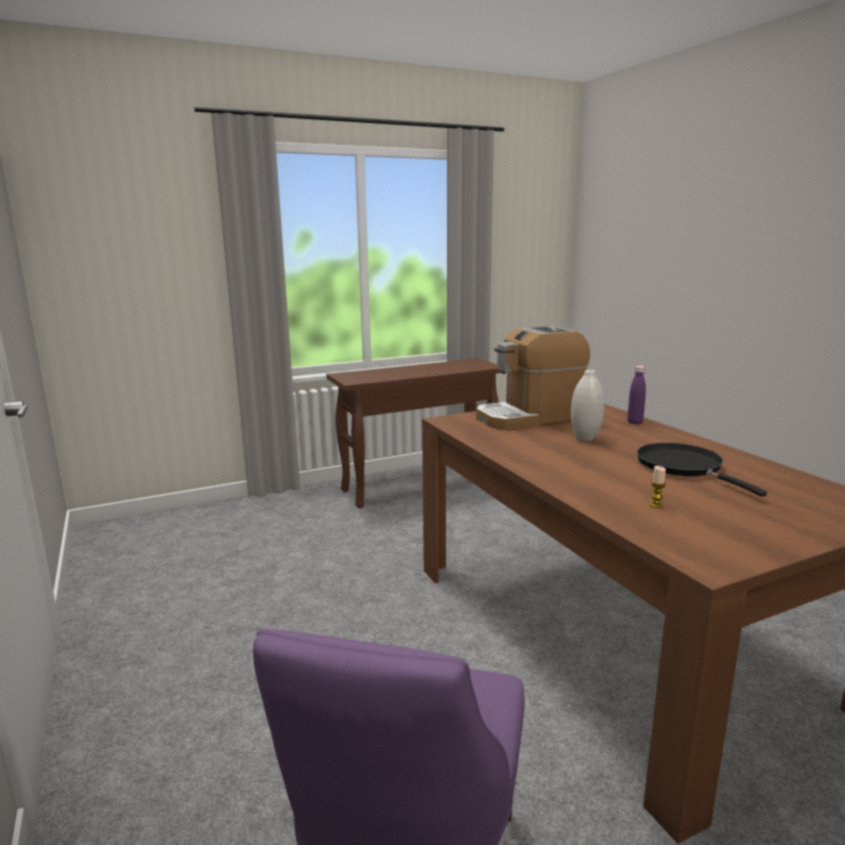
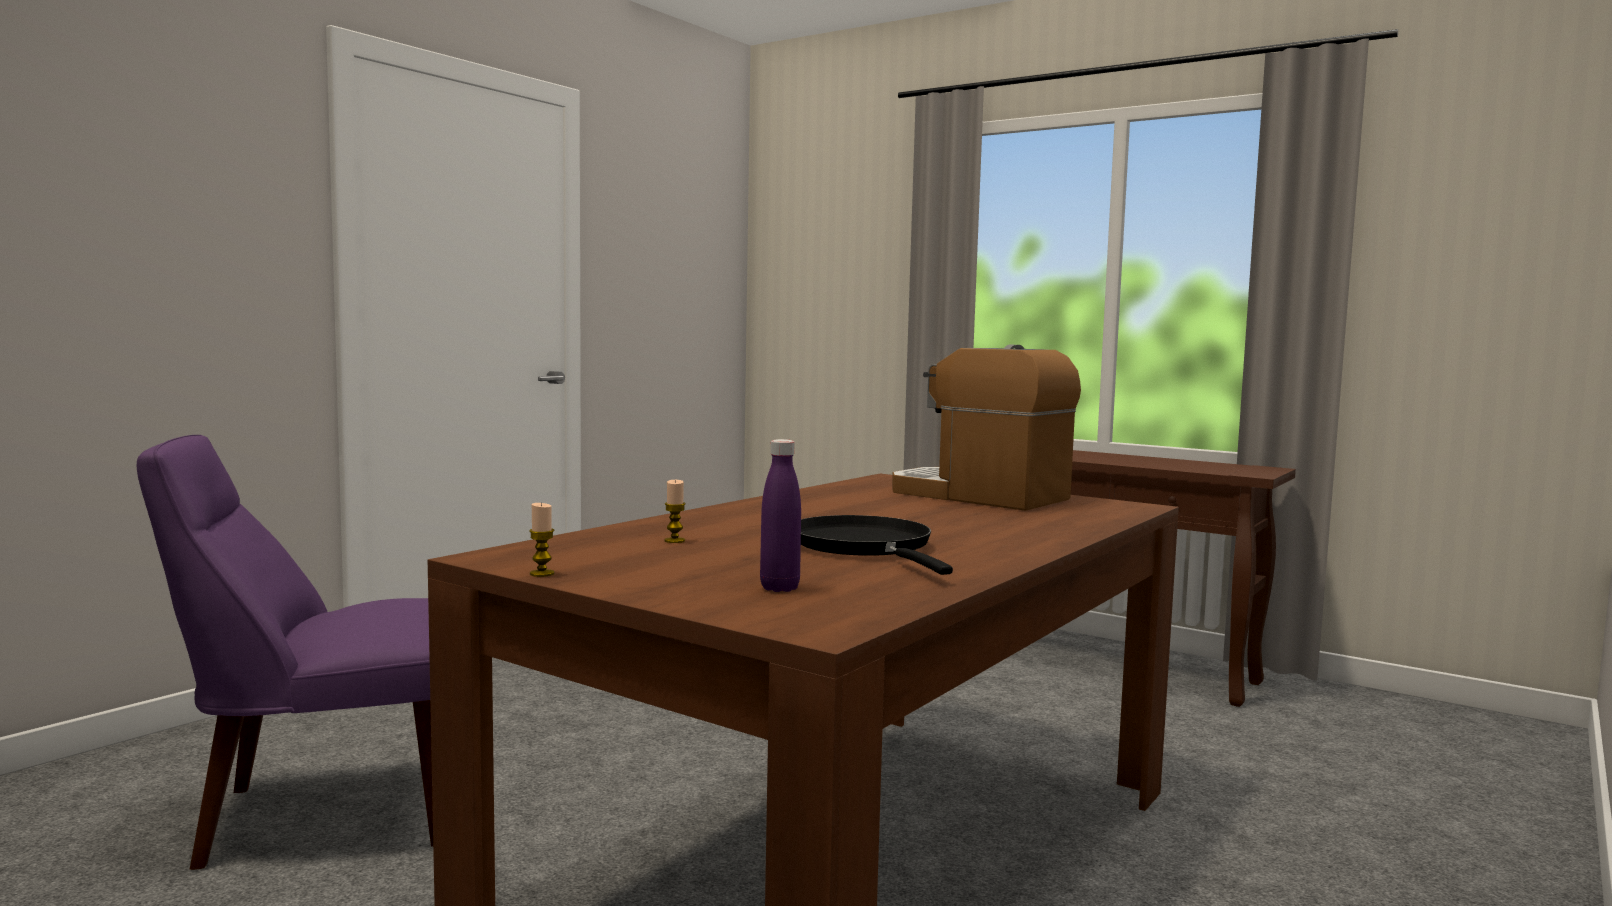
camera: 60 degrees right, 10 degrees down
(585, 439) = (920, 514): white vase -> none
(635, 422) = (1071, 527): purple bottle -> purple bottle (779, 588)
(683, 467) = (865, 547): black frying pan -> black frying pan turned 60 degrees counterclockwise
(767, 556) = (542, 574): none -> candle

